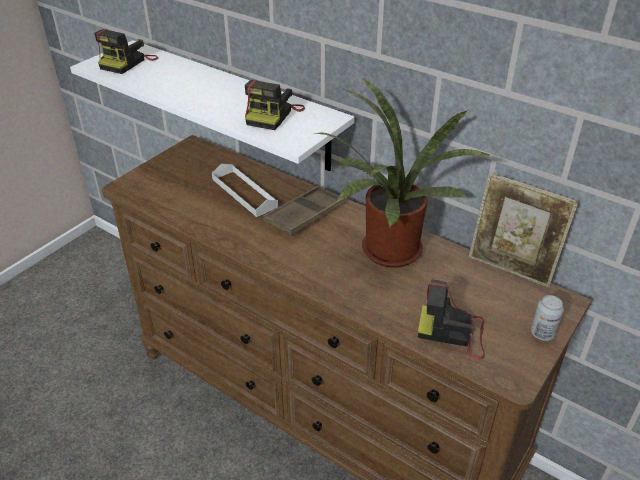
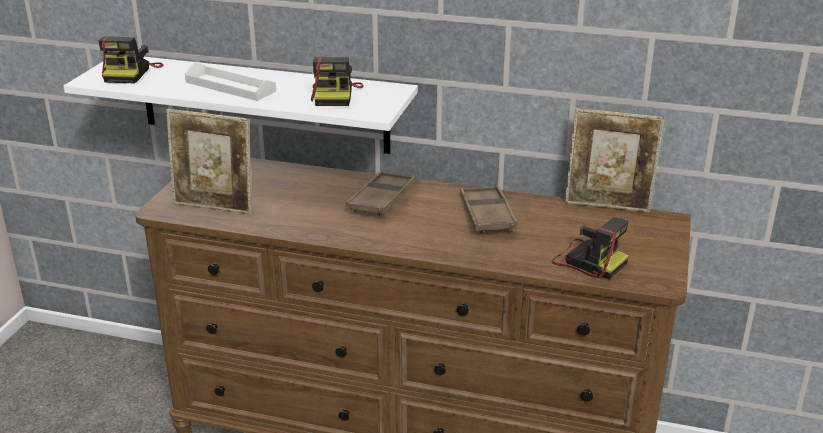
camera: 20 degrees left, 10 degrees down
(165, 194) = (215, 207): none -> picture frame
(244, 193) = (303, 192): white tray -> white tray (230, 87)
(387, 254) = (487, 215): potted plant -> brown tray
(453, 332) = (588, 261): camera -> camera turned 135 degrees counterclockwise
(542, 333) = (665, 246): can -> none

